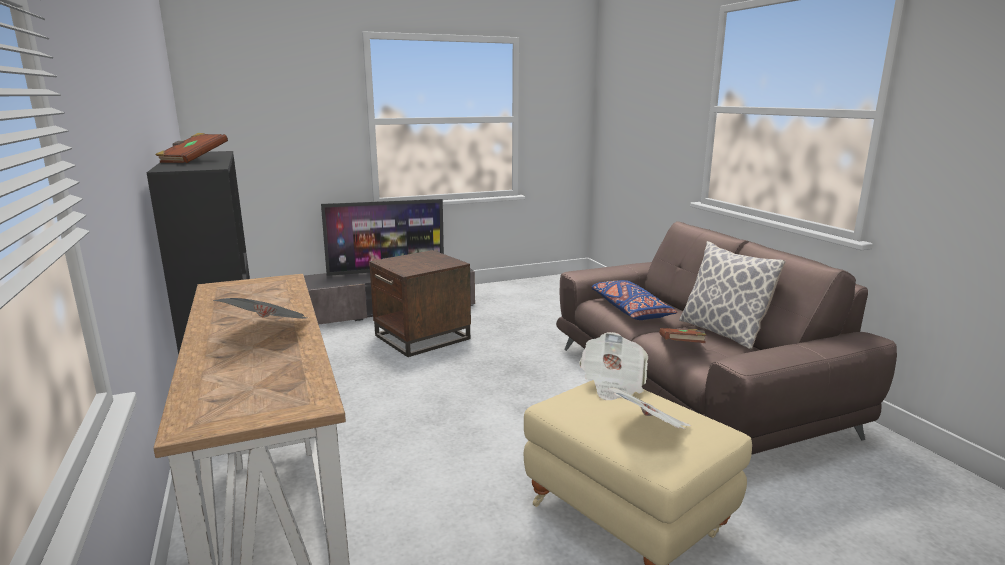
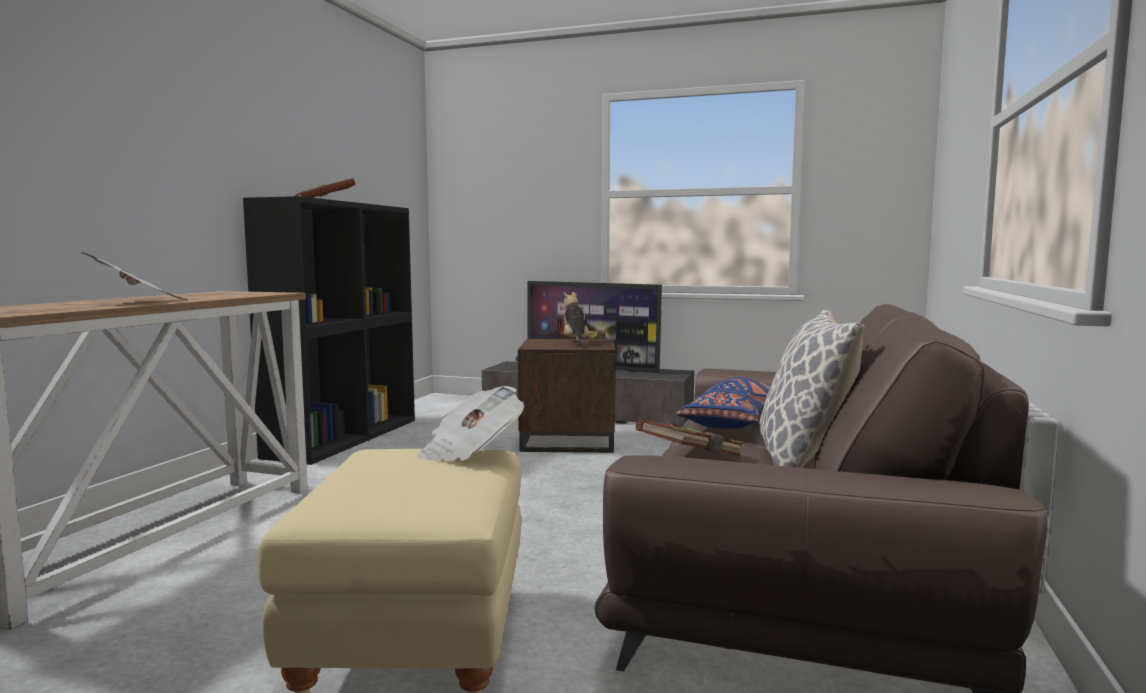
camera: 40 degrees right, 10 degrees down
(422, 260) = (576, 342): none -> plush toy
(649, 428) = (382, 486): newspaper -> none

